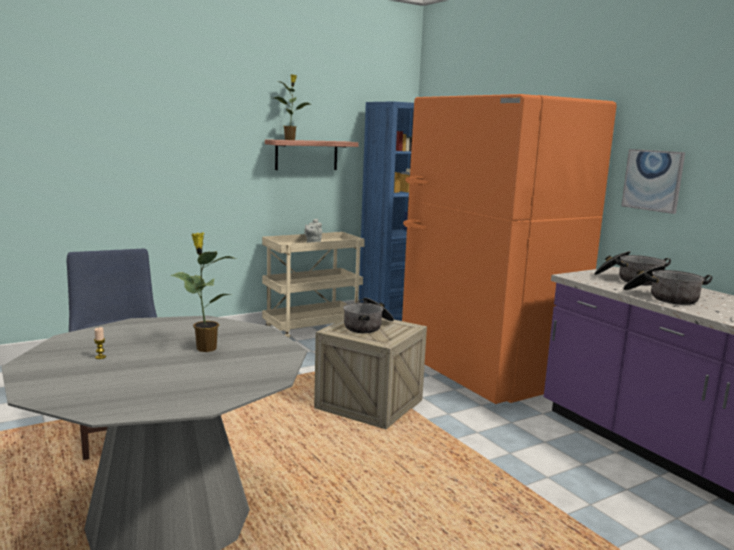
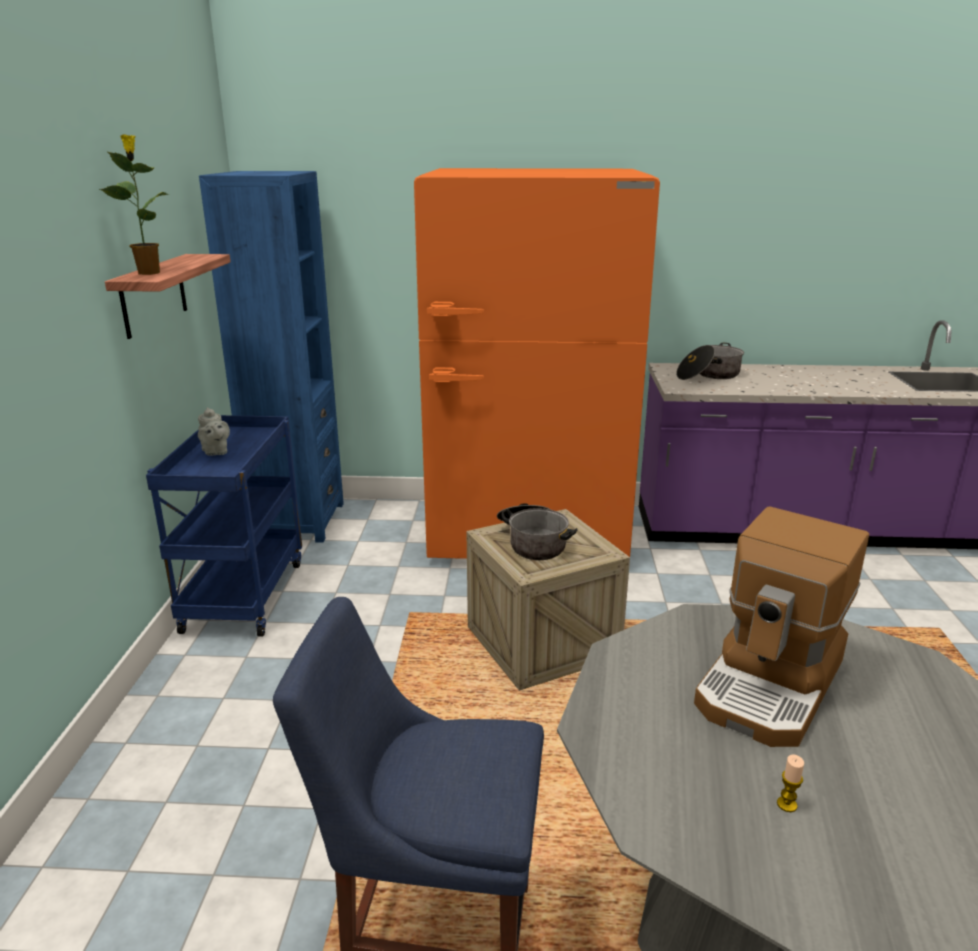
camera: 55 degrees left, 10 degrees up
(205, 348) = (772, 684): potted plant -> coffee machine
(312, 330) = (244, 594): beige cart -> blue cart
(653, 180) = (688, 260): picture -> none
(662, 297) = (782, 386): cooking pot -> none

